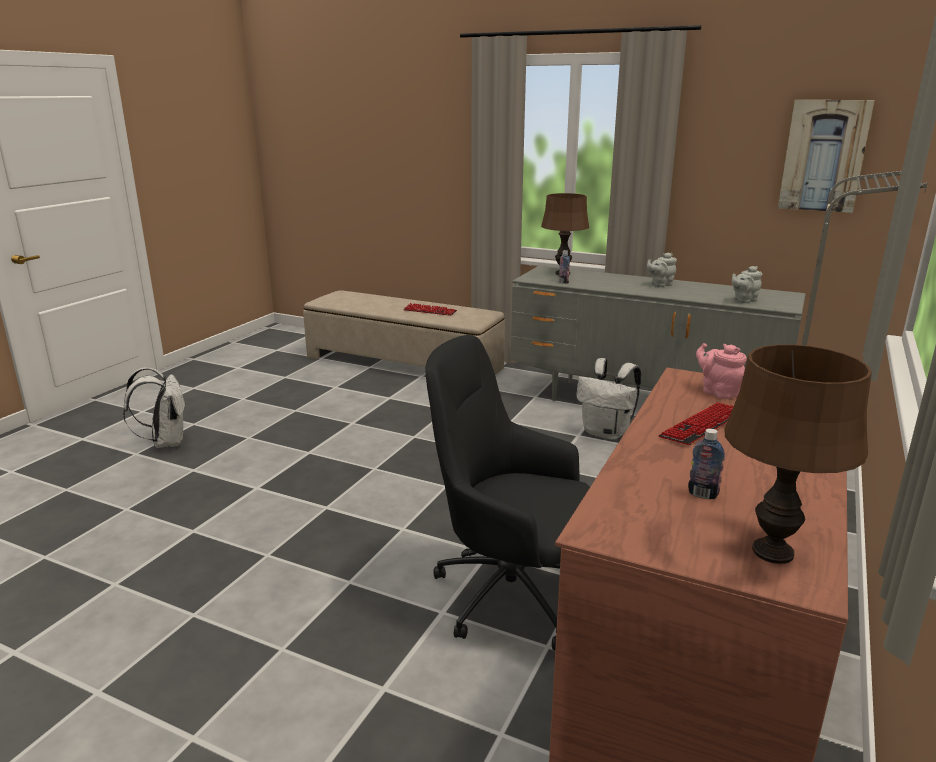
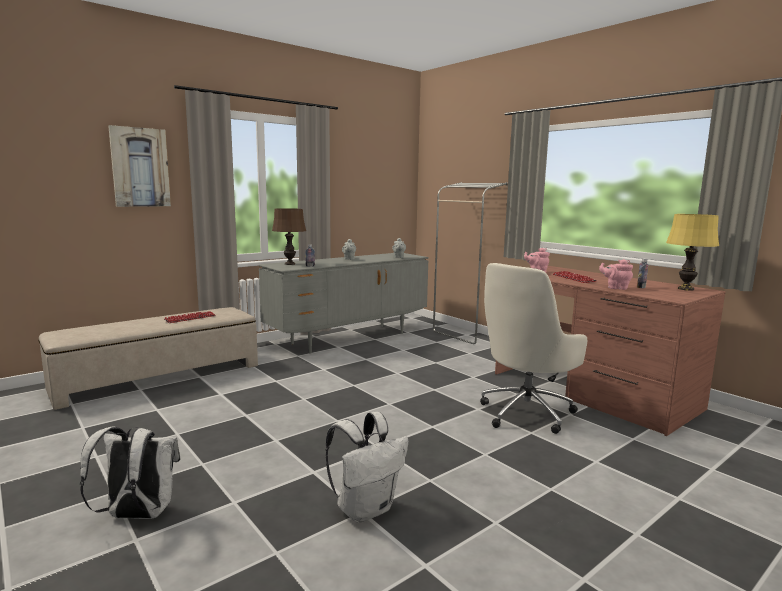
camera: 65 degrees left, 10 degrees down
(509, 598) = (525, 413): black office chair -> beige office chair
(607, 433) = (372, 353): white backpack -> white backpack (366, 508)
(648, 468) = (615, 288): none -> pink teapot
(773, 552) = (685, 289): brown table lamp -> yellow table lamp
(824, 156) = (389, 182): picture -> picture (140, 167)

